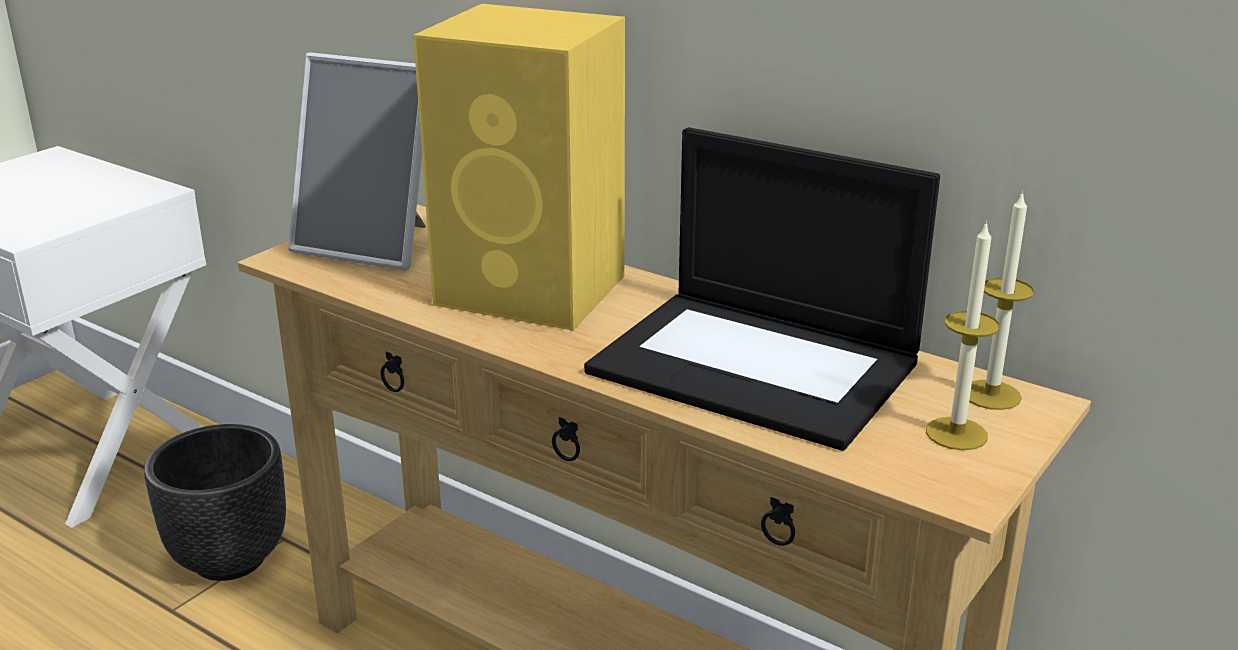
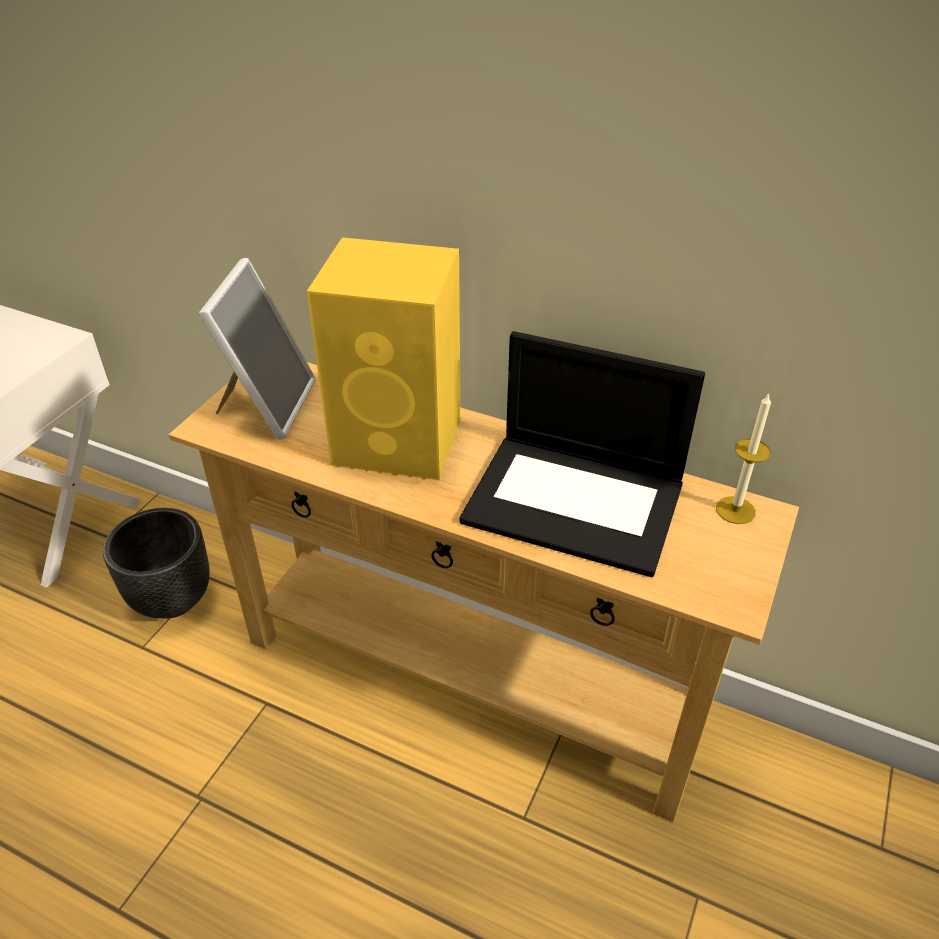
camera: 10 degrees left, 15 degrees up
(372, 245) = (266, 405): picture frame -> picture frame turned 90 degrees counterclockwise
(956, 433) = (721, 550): candle -> none

